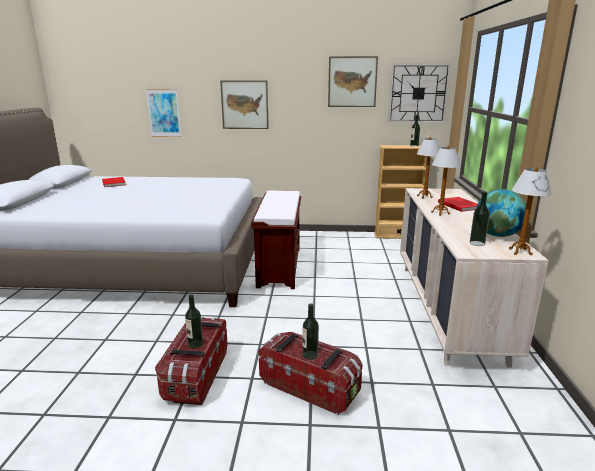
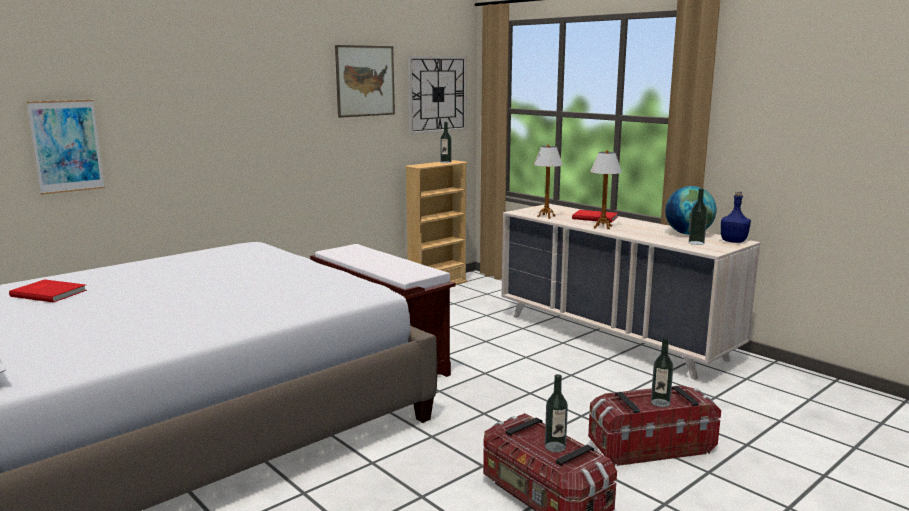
camera: 45 degrees left, 5 degrees down
(244, 105) = (218, 121): picture -> none
(520, 252) = (733, 241): table lamp -> blue bottle

